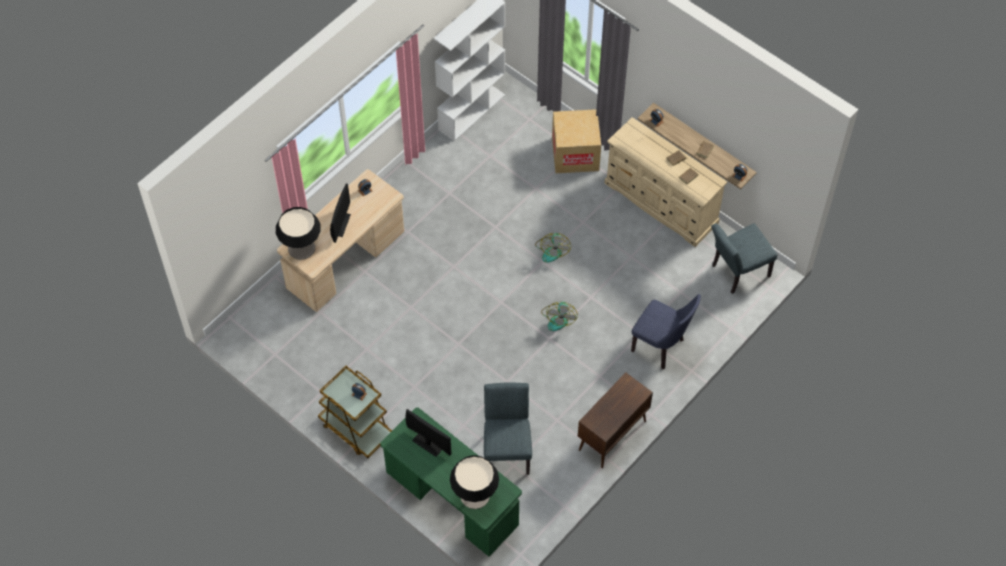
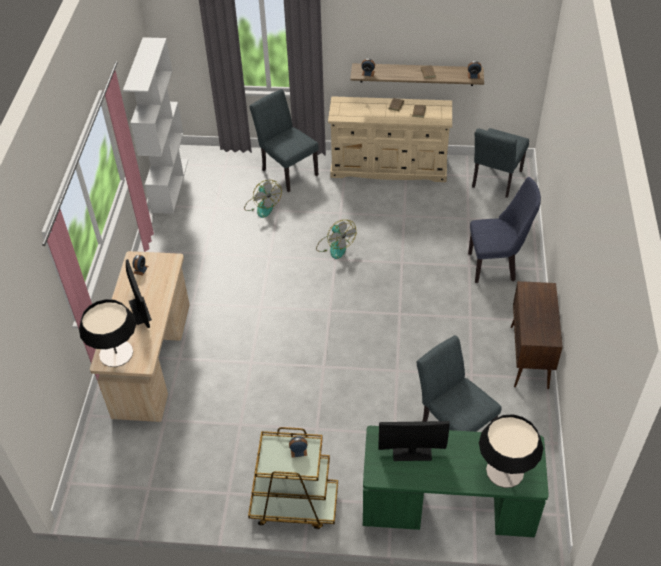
camera: 35 degrees left, 10 degrees down
(558, 318) = (391, 293): fan -> fan (262, 206)
(575, 154) = (287, 170): cardboard box -> grey chair

